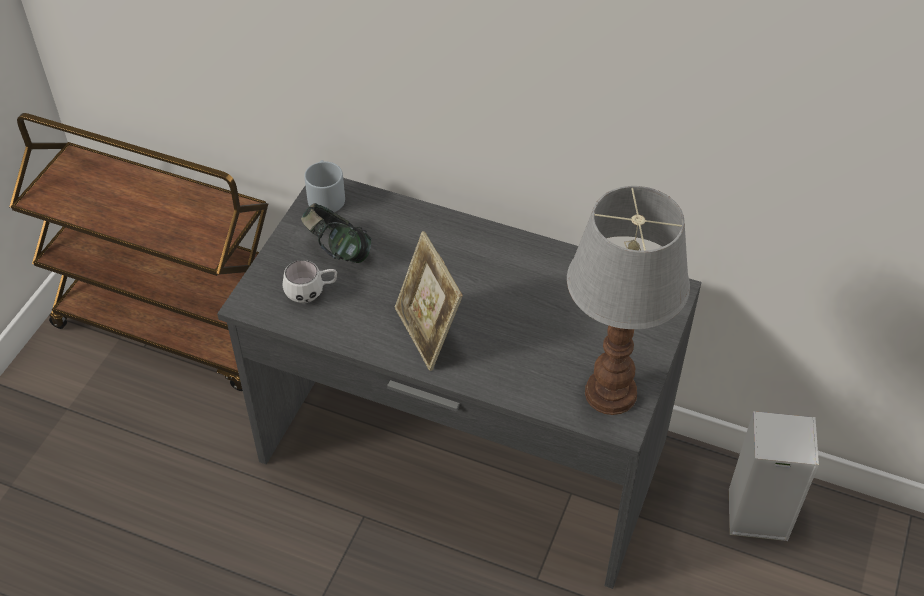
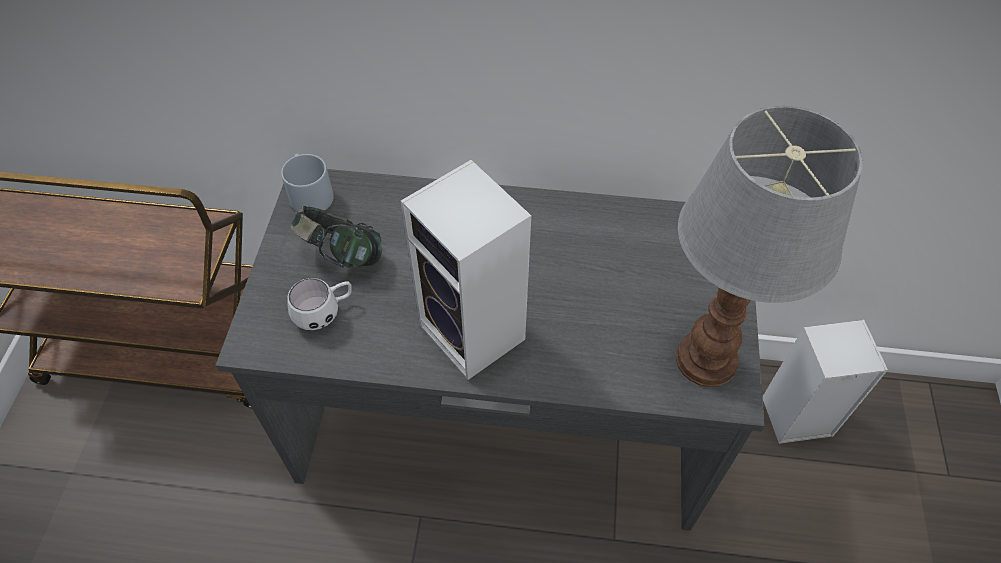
camera: 15 degrees left, 5 degrees up
(428, 334) = (476, 334): picture frame -> speaker

